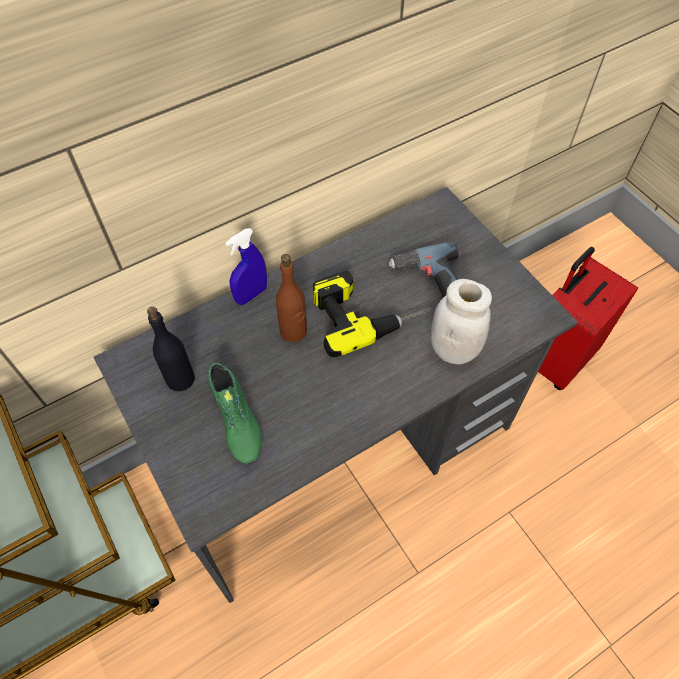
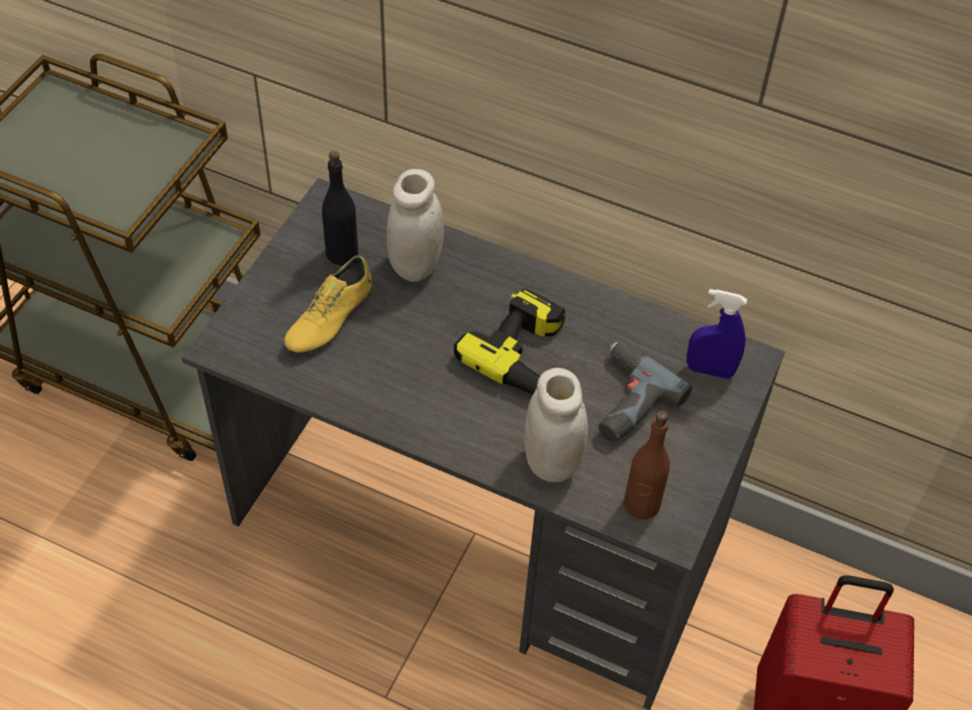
camera: 55 degrees right, 5 degrees down
(230, 338) = (416, 265): none -> white jar
(235, 420) = (330, 319): green shoe -> yellow shoe
(251, 295) = (480, 254): blue spray bottle -> blue spray bottle (710, 370)
(293, 331) = (464, 311): brown bottle -> brown bottle (641, 504)

